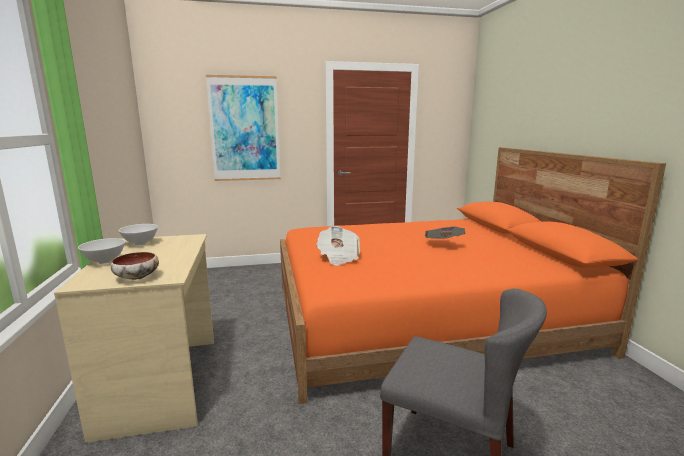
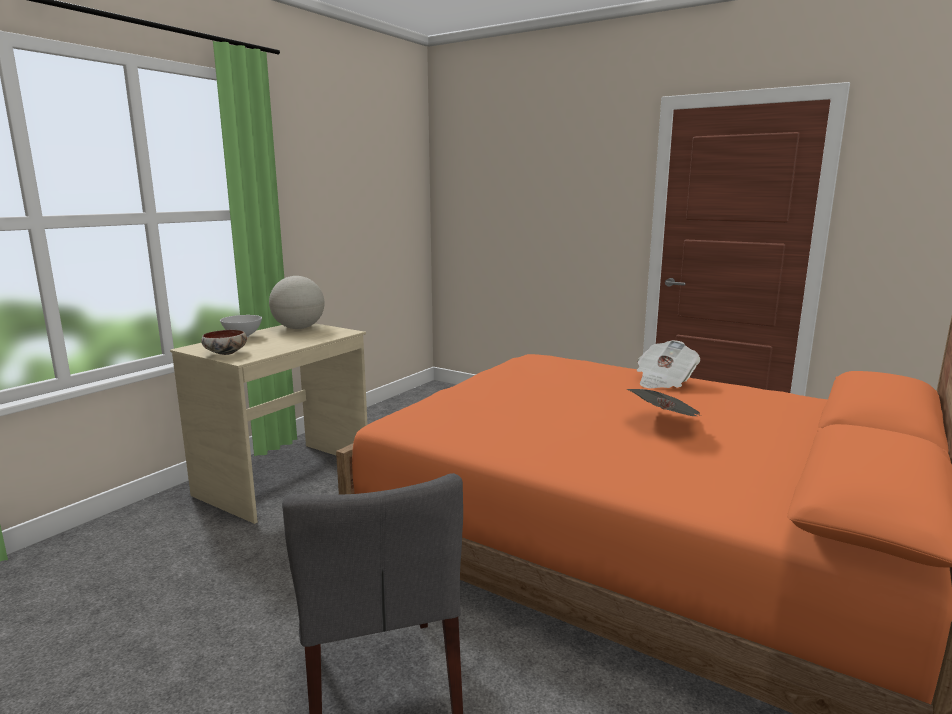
camera: 45 degrees right, 0 degrees up
(140, 243) = (298, 328): white bowl -> globe
(245, 129) = (538, 206): picture -> none
(338, 257) = (481, 396): newspaper -> newspaper (663, 381)

